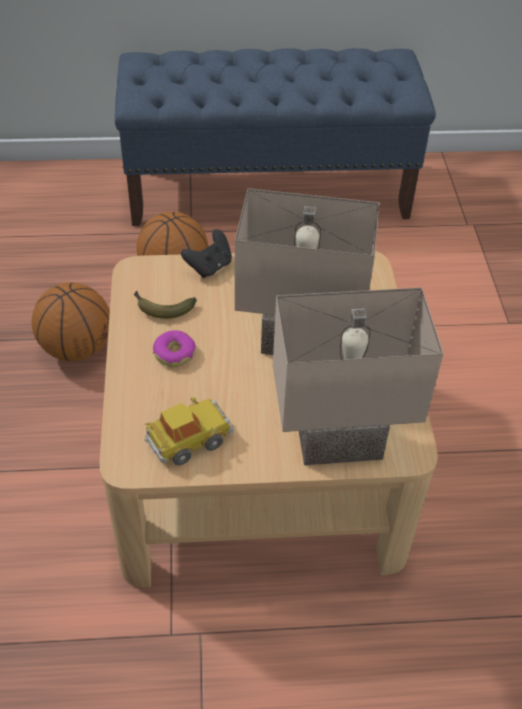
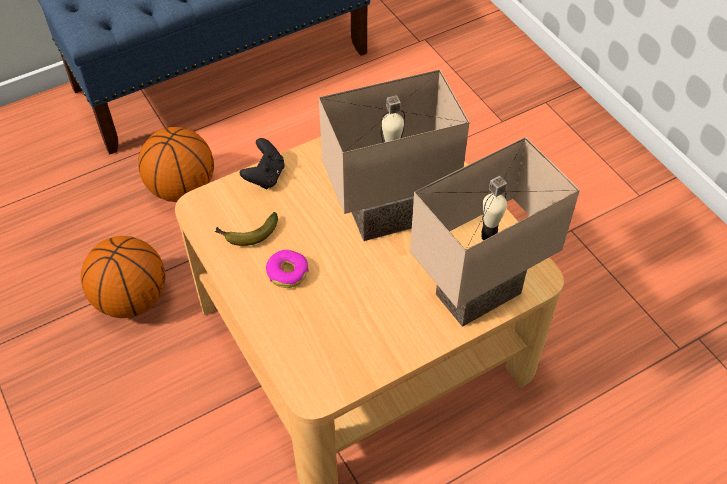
camera: 25 degrees left, 5 degrees up
(189, 439) = (352, 347): toy car -> none

